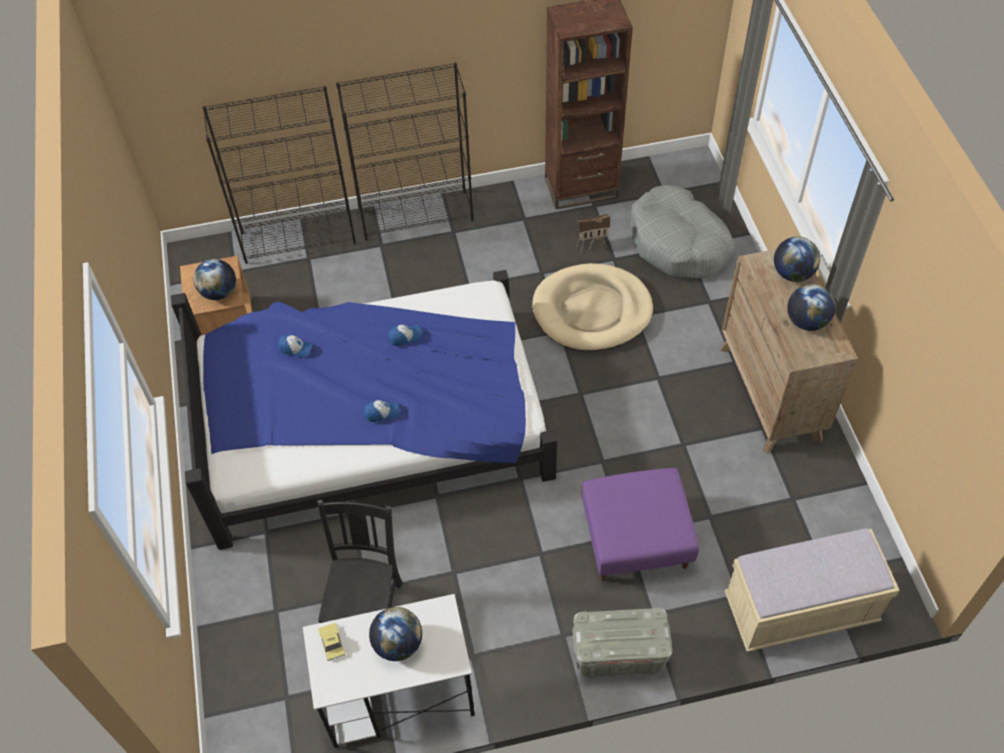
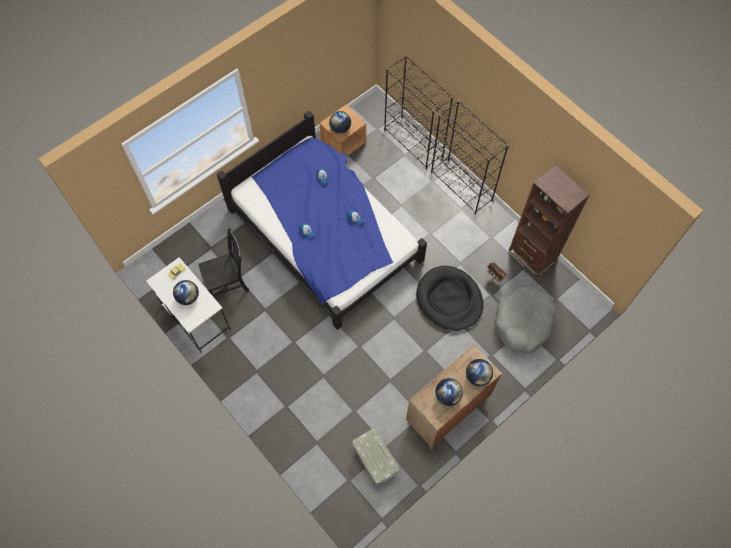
camera: 60 degrees right, 10 degrees up
(592, 311) = (449, 300): beige dog bed -> black dog bed
(619, 654) = (259, 400): grey storage box -> grey storage box (375, 461)
(635, 539) = (322, 381): purple ottoman -> none
(800, 610) = (323, 474): beige bench -> none

